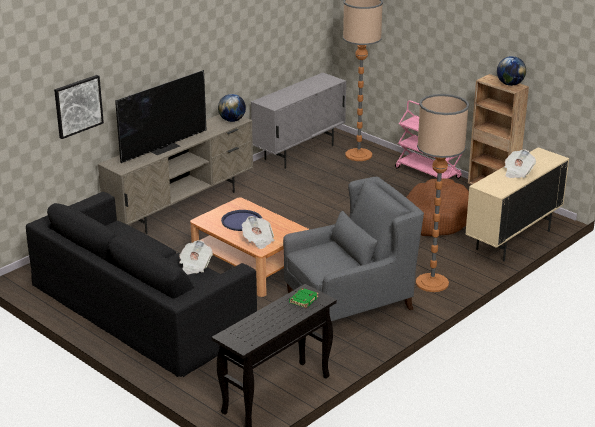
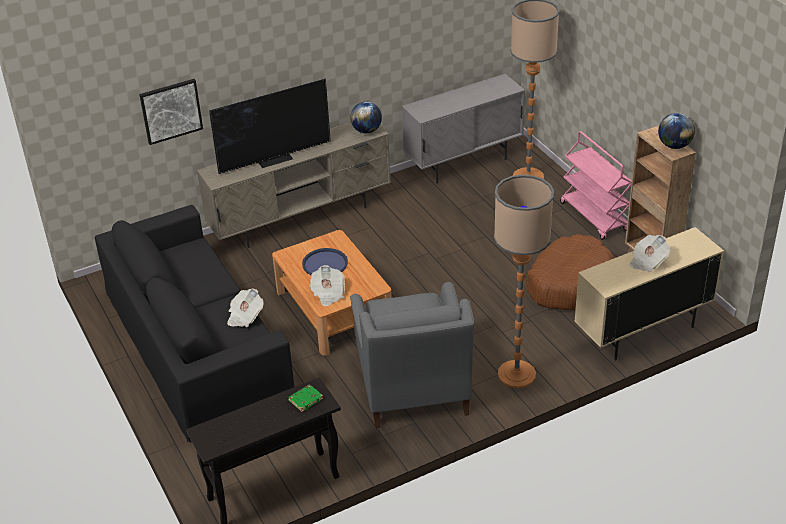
camera: 20 degrees right, 10 degrees up
(349, 302) = (412, 381): grey armchair -> grey armchair turned 90 degrees clockwise

